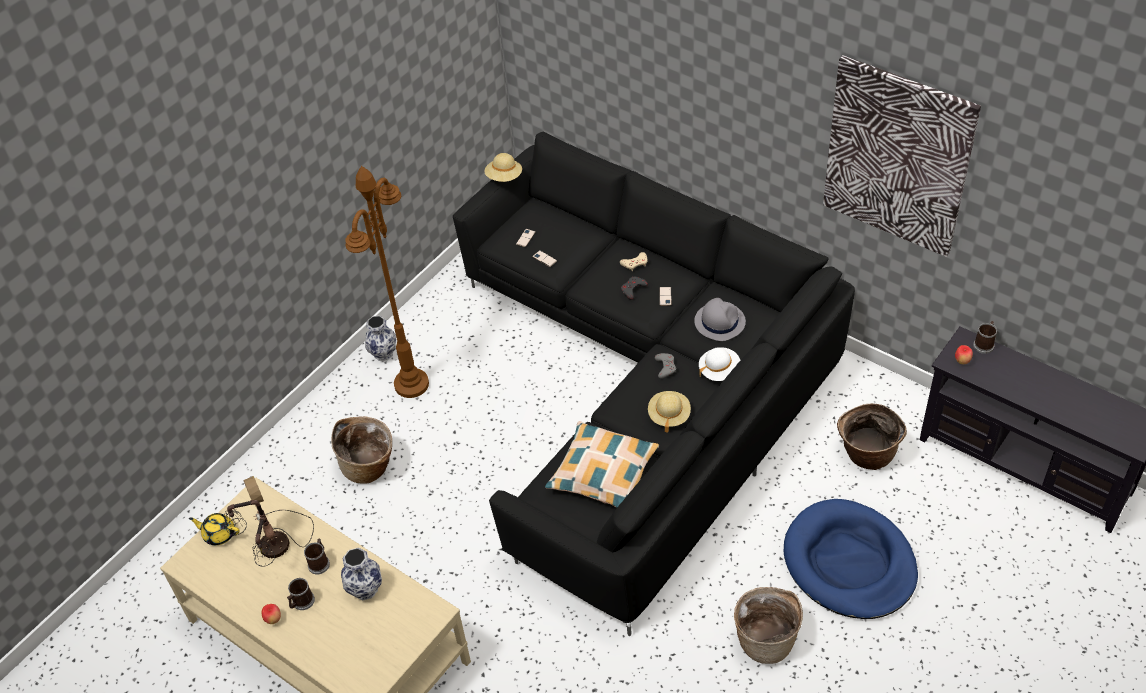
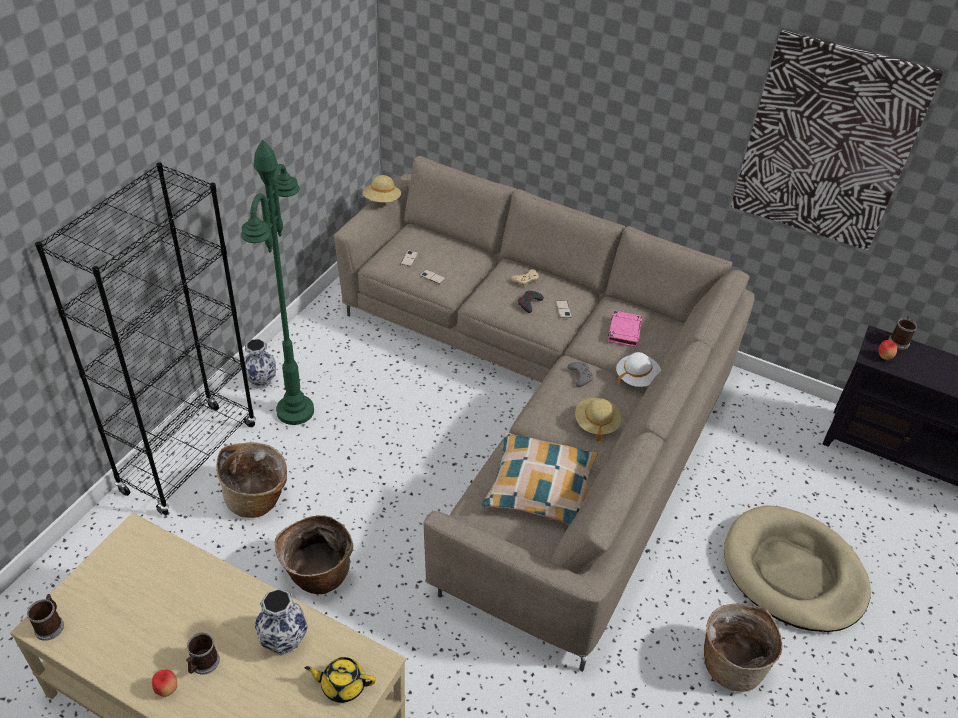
camera: 15 degrees left, 5 degrees down
(219, 534) = (88, 584): yellow teapot -> yellow teapot (342, 685)
(274, 547) = (161, 596): table lamp -> none
(314, 426) = (190, 458): none -> black bookcase
(319, 562) = (222, 611): mug -> mug (50, 625)
(411, 385) = (295, 411): brown floor lamp -> green floor lamp
(646, 388) = (542, 406): black sofa -> beige sofa
(719, 321) = (624, 331): grey hat -> pink book
(849, 563) = (793, 572): blue dog bed -> beige dog bed
(866, 454) = (776, 460): basket -> basket (316, 575)

